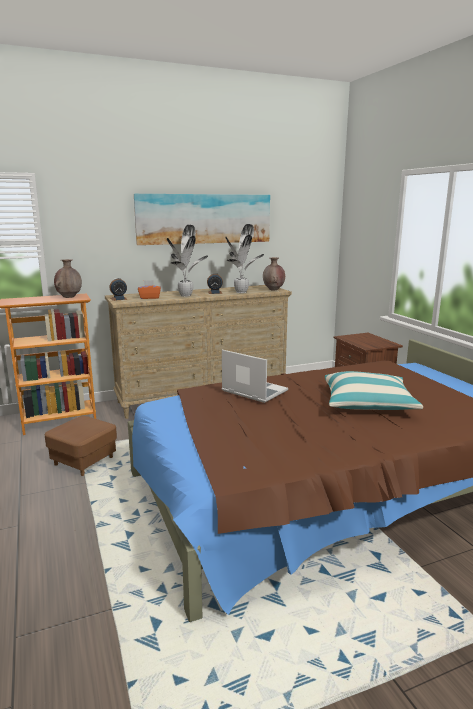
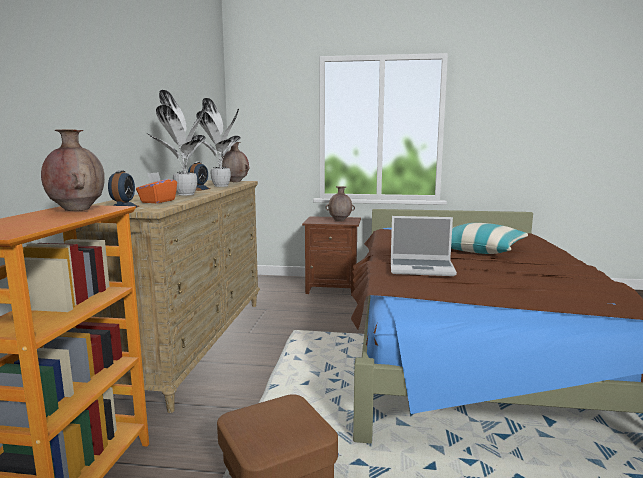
camera: 60 degrees left, 5 degrees down
(204, 219) = (148, 87): picture -> none
(253, 391) = (422, 268): laptop -> laptop turned 150 degrees counterclockwise
(370, 342) = (340, 220): none -> brown vase

